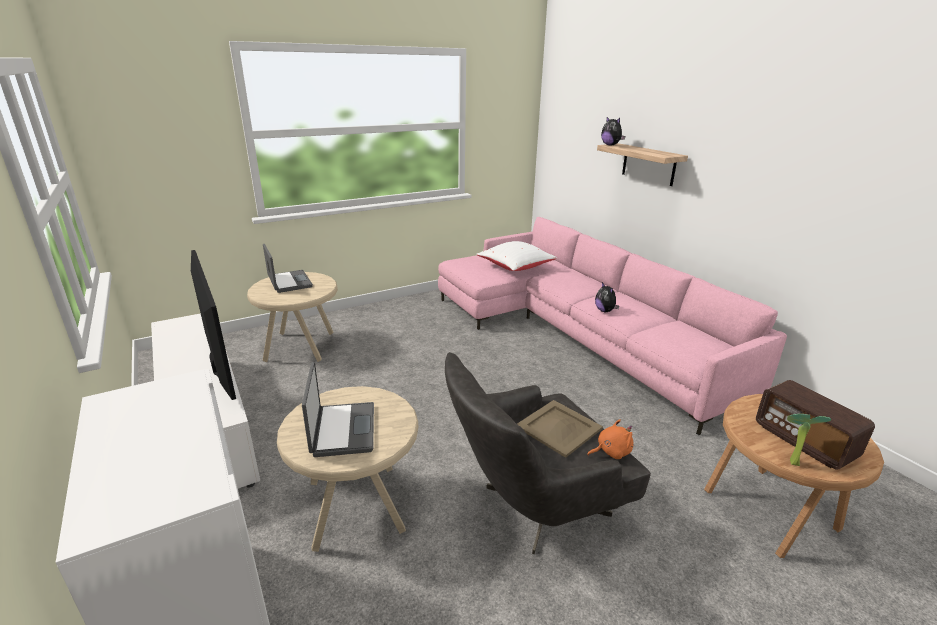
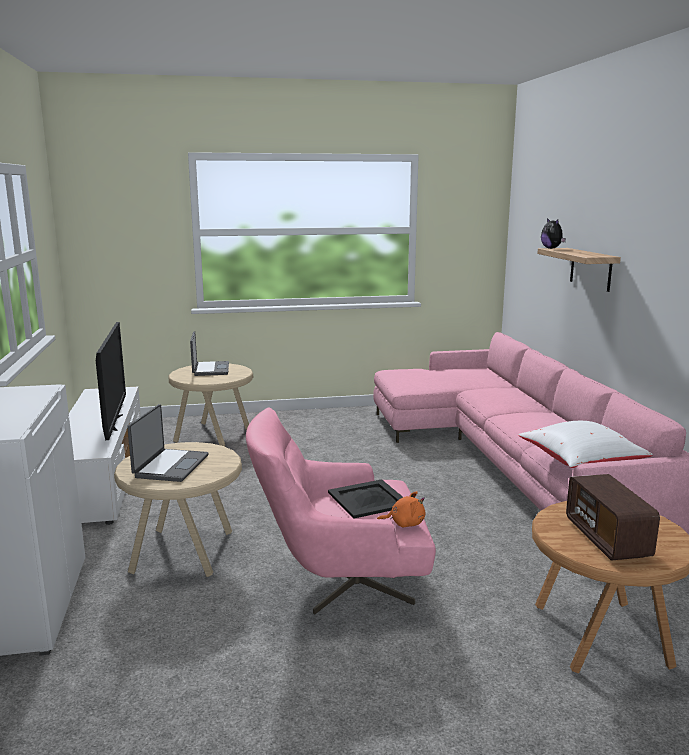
camera: 20 degrees right, 10 degrees down
(516, 267) = (451, 381): white pillow -> white pillow (582, 463)
(533, 509) = (340, 584): grey armchair -> pink armchair
(559, 428) = (368, 499): beige tray -> black tray
(605, 311) = (514, 424): plush toy -> none
(791, 461) = (571, 549): potted plant -> none

